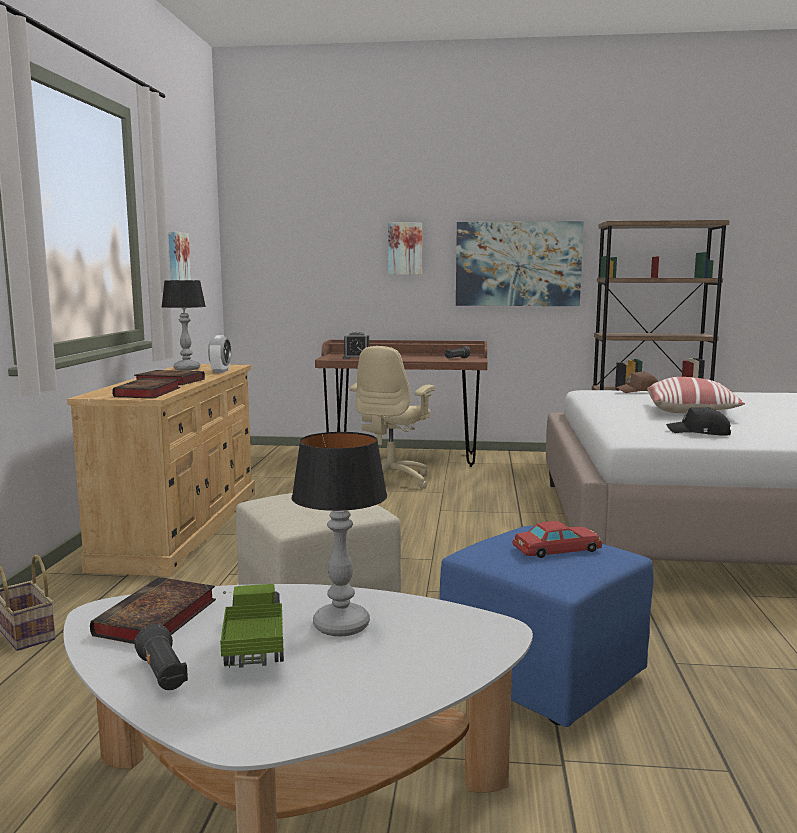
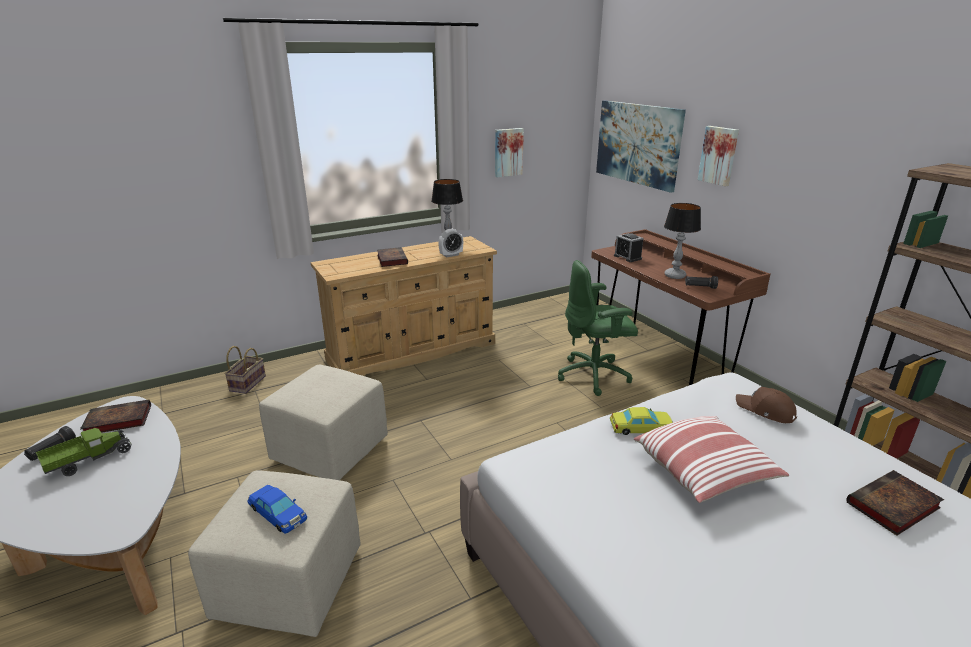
camera: 55 degrees right, 15 degrees up
(147, 393) = (345, 270): book -> book (892, 507)
(341, 626) = (117, 476): table lamp -> table lamp (674, 276)
(391, 481) = (594, 376): beige office chair -> green office chair
(518, 264) = (827, 195): picture -> picture (638, 144)
(539, 676) = (289, 582): blue ottoman -> beige ottoman
(557, 549) = (278, 513): red toy car -> blue toy car
(621, 411) = (641, 427): none -> yellow toy car
(699, 433) = (585, 500): black cap -> none

